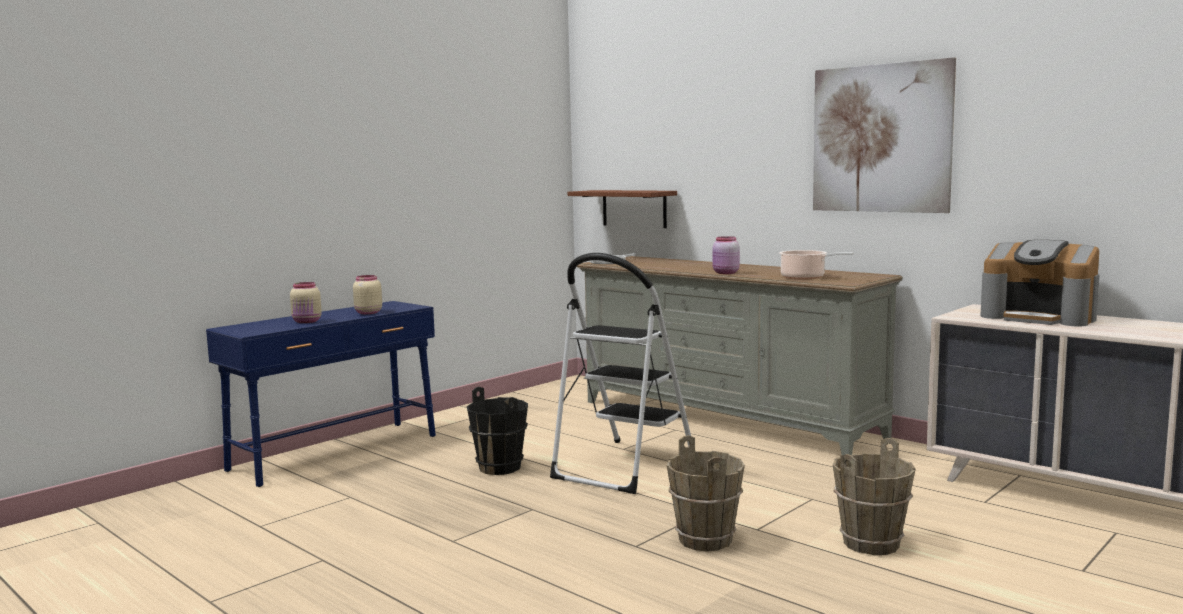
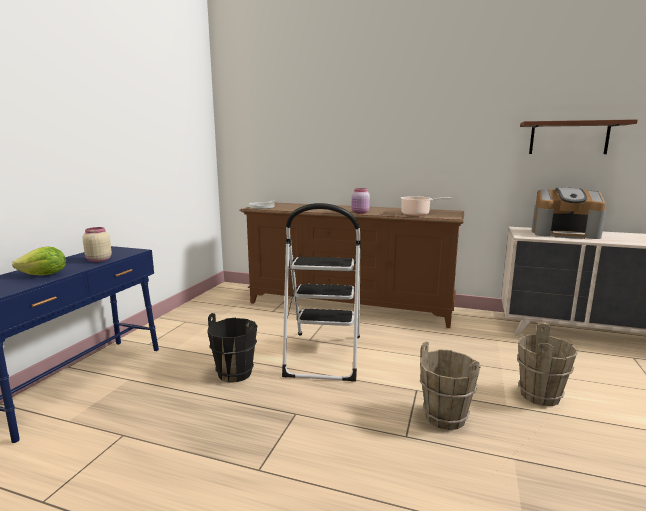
camera: 25 degrees left, 5 degrees up
(307, 321) = (45, 275): beige jar -> lettuce
(634, 208) = (267, 170): brown shelf -> brown shelf (568, 138)
(725, 419) = (349, 306): grey cabinet -> brown cabinet
(881, 138) = (452, 125): picture -> none

